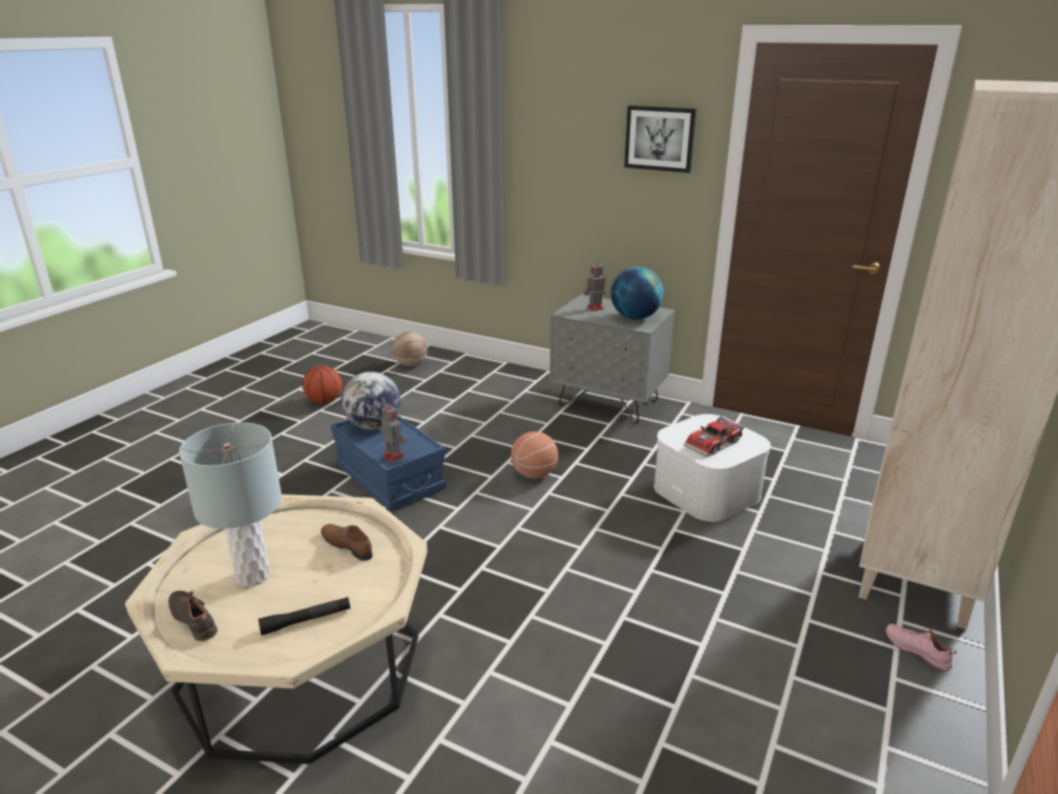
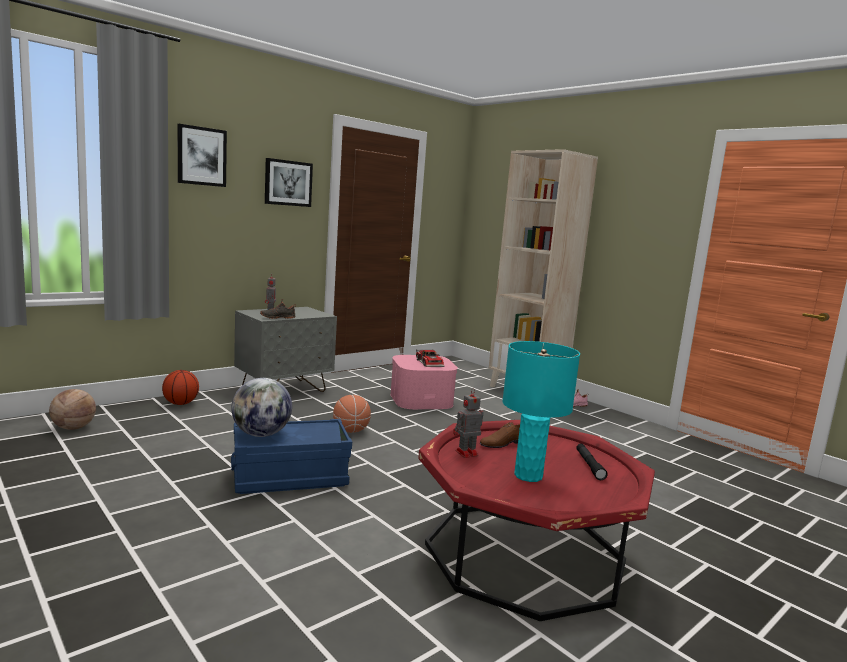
camera: 70 degrees left, 15 degrees down
(195, 620) = (579, 500): black shoe -> black shoe (277, 317)
(252, 576) = (528, 476): grey table lamp -> turquoise table lamp
(301, 665) = (524, 553): beige coffee table -> red coffee table
(324, 402) = (73, 480): basketball -> basketball (181, 404)
(393, 455) = (330, 435): toy robot -> toy robot (465, 453)
(553, 109) = (201, 156): none -> picture
(635, 317) = (305, 312): globe -> none
(707, 490) = (421, 399): white storage box -> pink storage box

